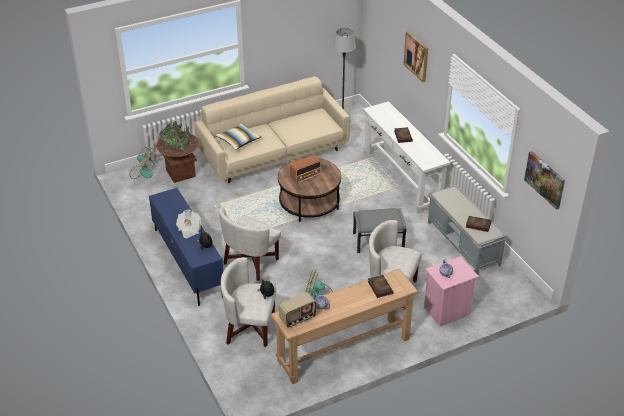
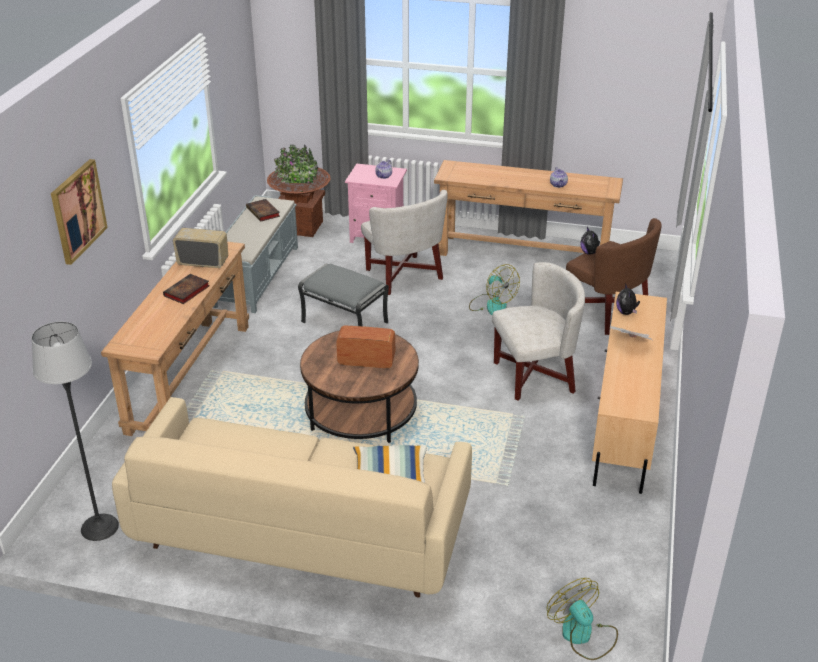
camera: 140 degrees left, 5 degrees down
(181, 173) = (509, 585): brown planter -> brown planter (301, 227)
(188, 262) = (624, 419): blue tv stand -> beige tv stand
(250, 328) = (607, 311): white armchair -> brown armchair
(297, 319) = (595, 185): radio -> radio (203, 262)
(379, 287) = (477, 175): book -> none
(402, 179) = (190, 377): white console table -> brown console table
(545, 179) = (237, 74): picture -> none

